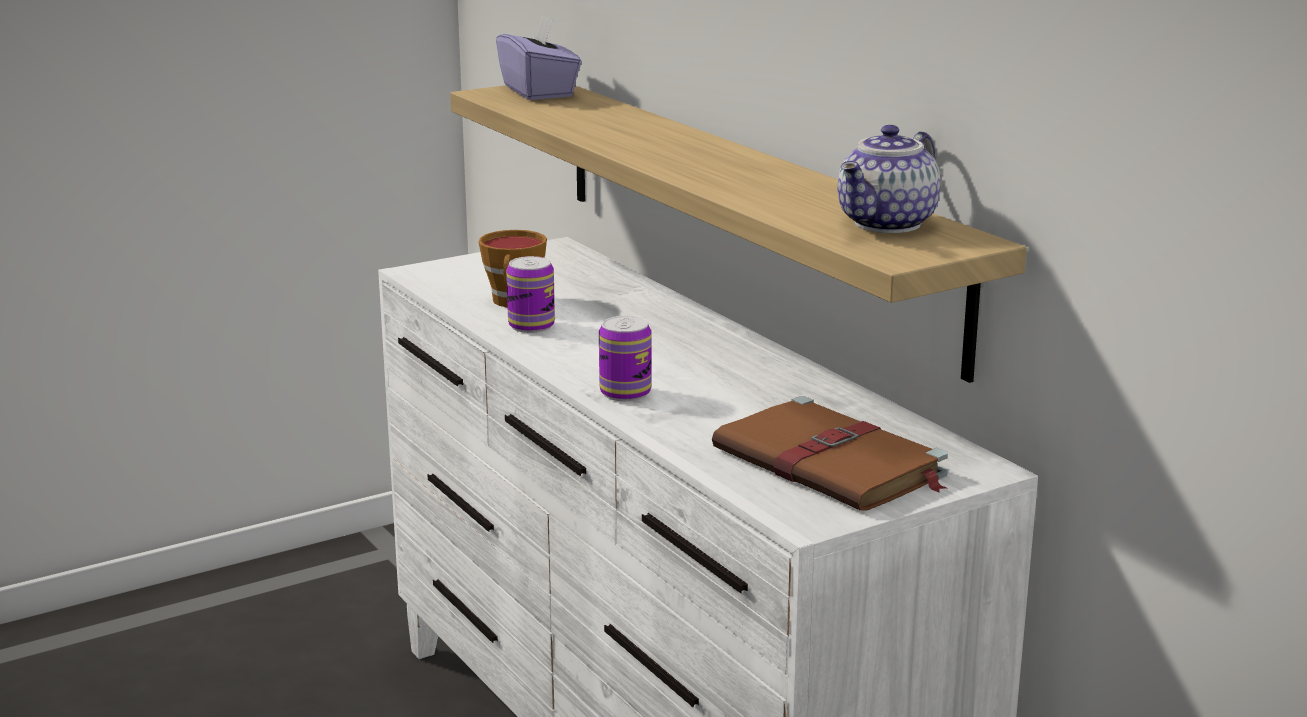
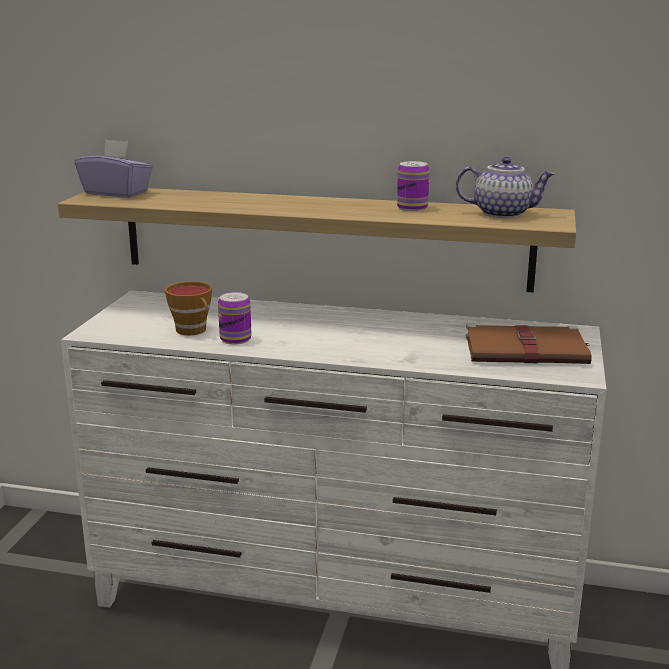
camera: 45 degrees left, 0 degrees up
(625, 393) = (368, 354): can -> can (412, 208)
(888, 224) = (503, 213): teapot -> teapot turned 75 degrees counterclockwise

